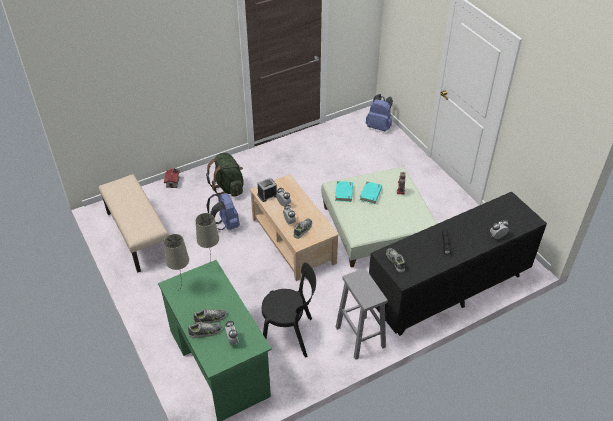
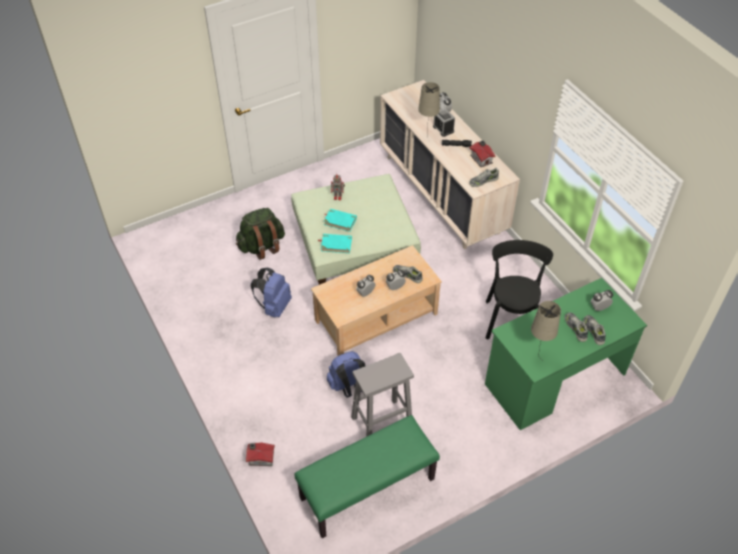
camera: 90 degrees left, 5 degrees up
(137, 235) = (367, 489): beige bench -> green bench
(211, 265) = (501, 333): beige table lamp -> beige table lamp (426, 139)
(228, 187) = (277, 388): green backpack -> green backpack (262, 246)
(267, 195) = (349, 309): alarm clock -> alarm clock (443, 129)
(359, 336) = (505, 263): grey stool -> grey stool (381, 424)
(379, 126) = (175, 230): blue backpack -> blue backpack (274, 306)
(428, 262) = (481, 159): none -> toy house
(448, 290) = (441, 194): black dresser -> beige dresser

